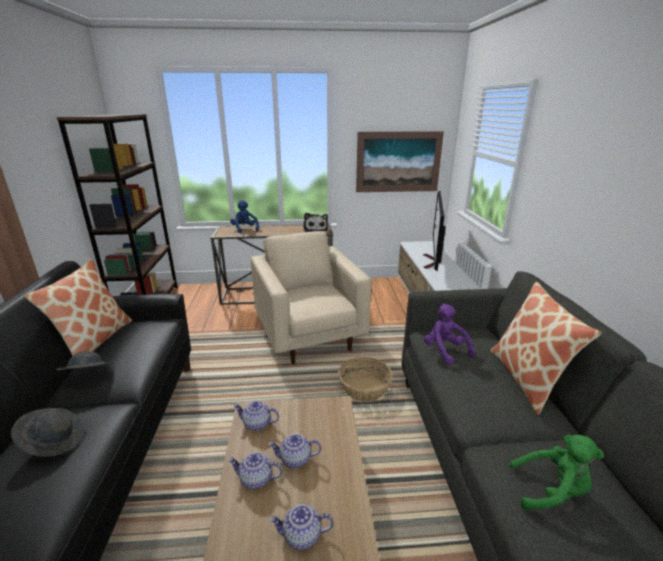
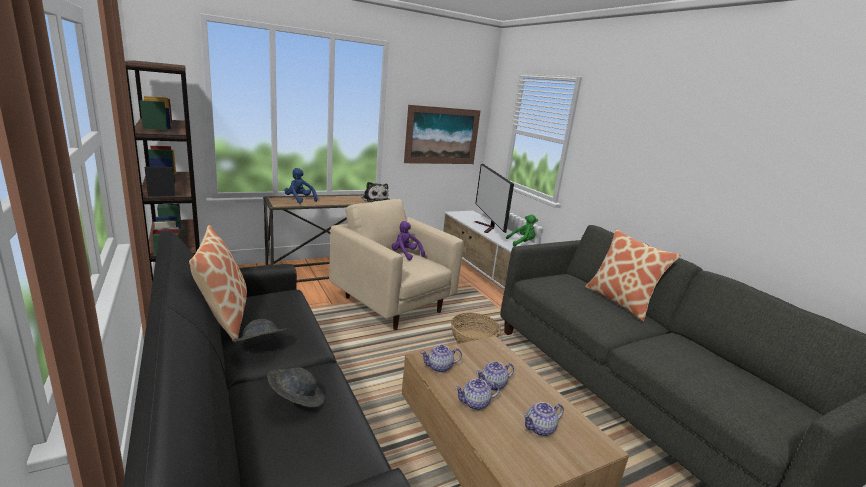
camera: 25 degrees left, 5 degrees down
(445, 350) = (556, 290): purple plush toy -> purple plush toy (405, 254)
(551, 491) = (680, 360): green plush toy -> green plush toy (522, 243)

